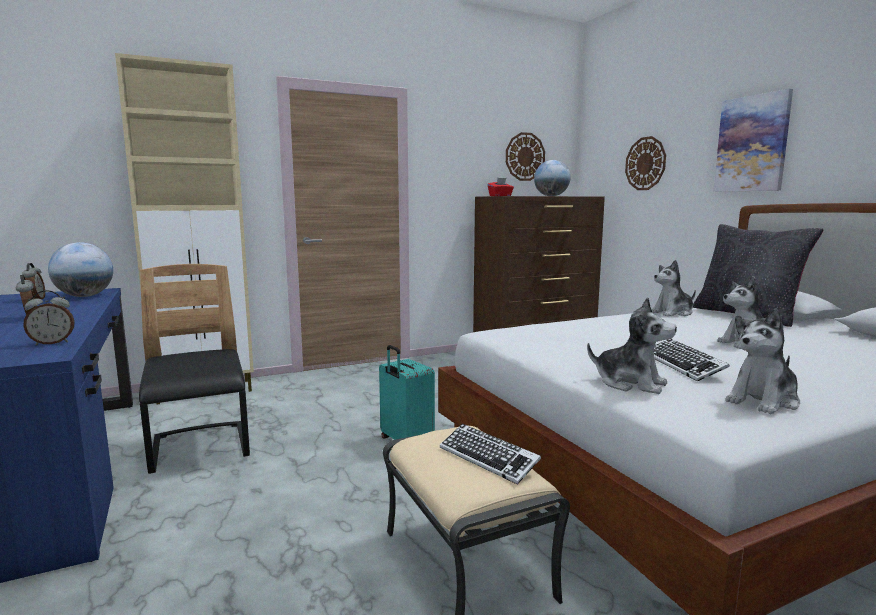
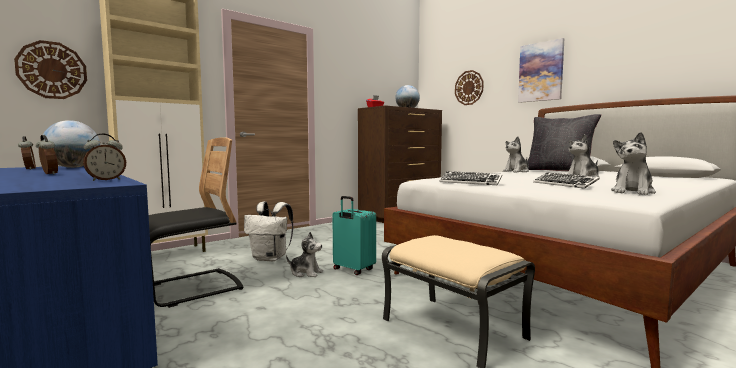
camera: 15 degrees left, 5 degrees down
(200, 449) = (191, 288): black chair -> black chair turned 90 degrees clockwise
(318, 410) = (271, 258): none -> white backpack
(488, 458) = (470, 246): keyboard -> keyboard (470, 182)
(525, 156) = (387, 83): wall clock -> wall clock (52, 70)
(630, 383) = (550, 190): plush toy -> plush toy (306, 273)

